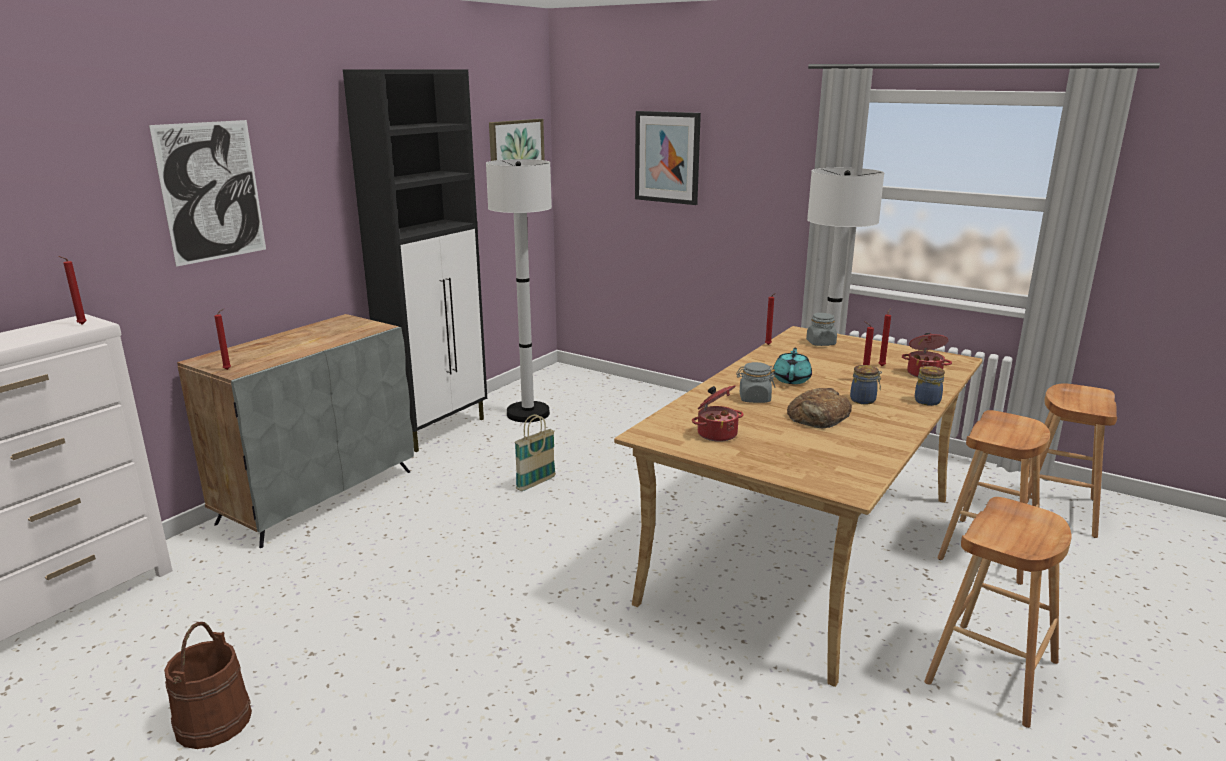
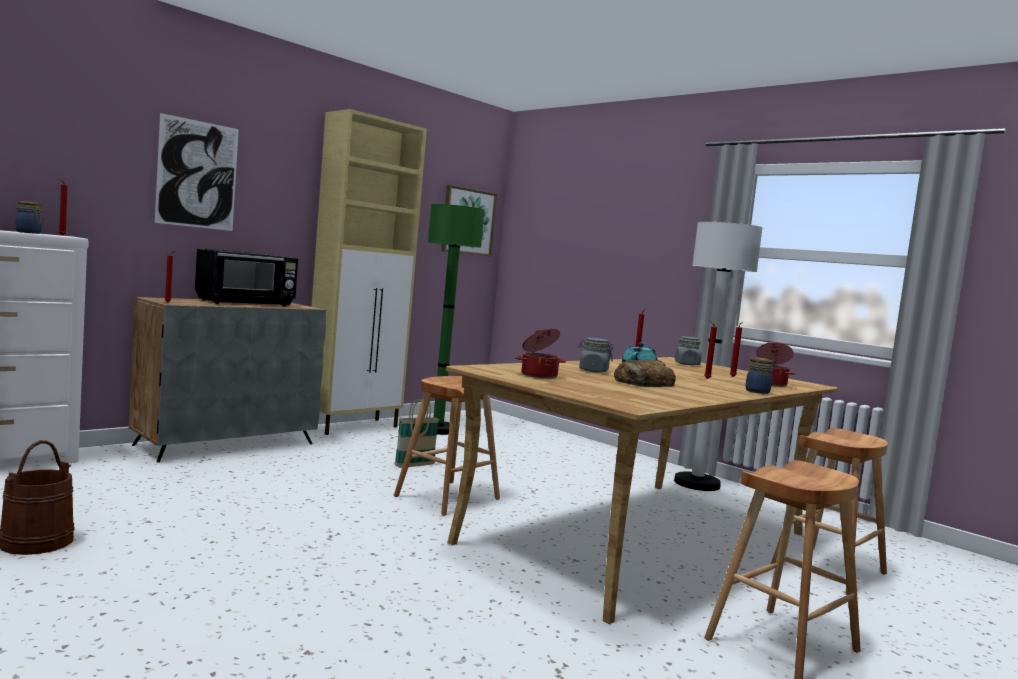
camera: 10 degrees right, 15 degrees down
(307, 338) = (246, 303): none -> black microwave
(438, 430) = (354, 427): black cabinet -> beige cabinet
(528, 413) = (437, 429): white floor lamp -> green floor lamp
(667, 157) = (591, 226): picture -> none
(864, 400) = (696, 384): jar -> jar (29, 233)
(1056, 510) = (918, 558): brown stool -> brown stool (447, 498)

